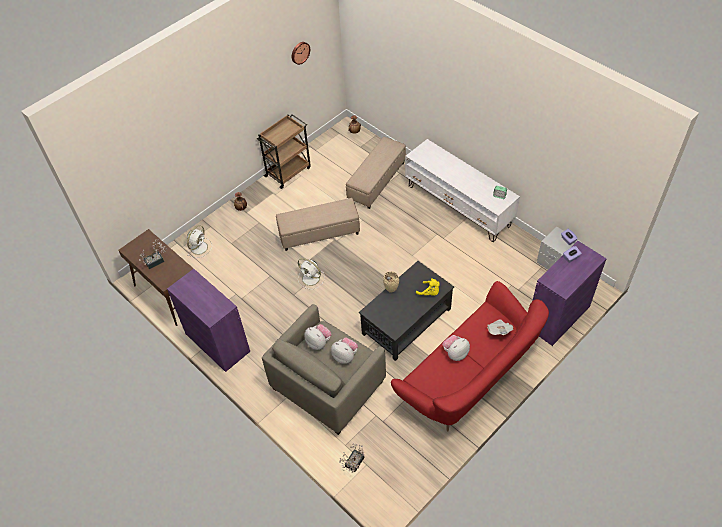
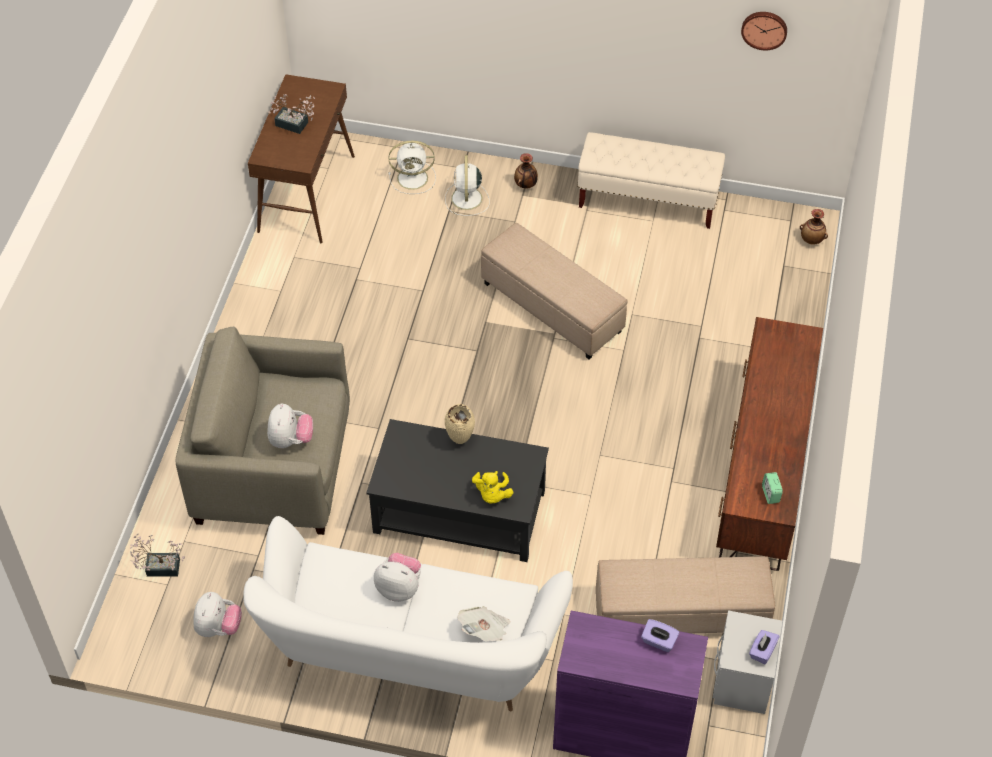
camera: 55 degrees right, 0 degrees up
(217, 342) = (260, 295): purple cabinet -> none
(288, 171) = (648, 201): brown cart -> beige bench
(311, 278) = (454, 345): white fan -> white fan (466, 199)
(318, 342) = (294, 395): plush toy -> plush toy (218, 627)
(376, 181) = (723, 326): beige ottoman -> beige ottoman (681, 611)
(458, 206) = (763, 470): white tv stand -> brown tv stand
(470, 377) = (409, 651): red sofa -> white sofa

